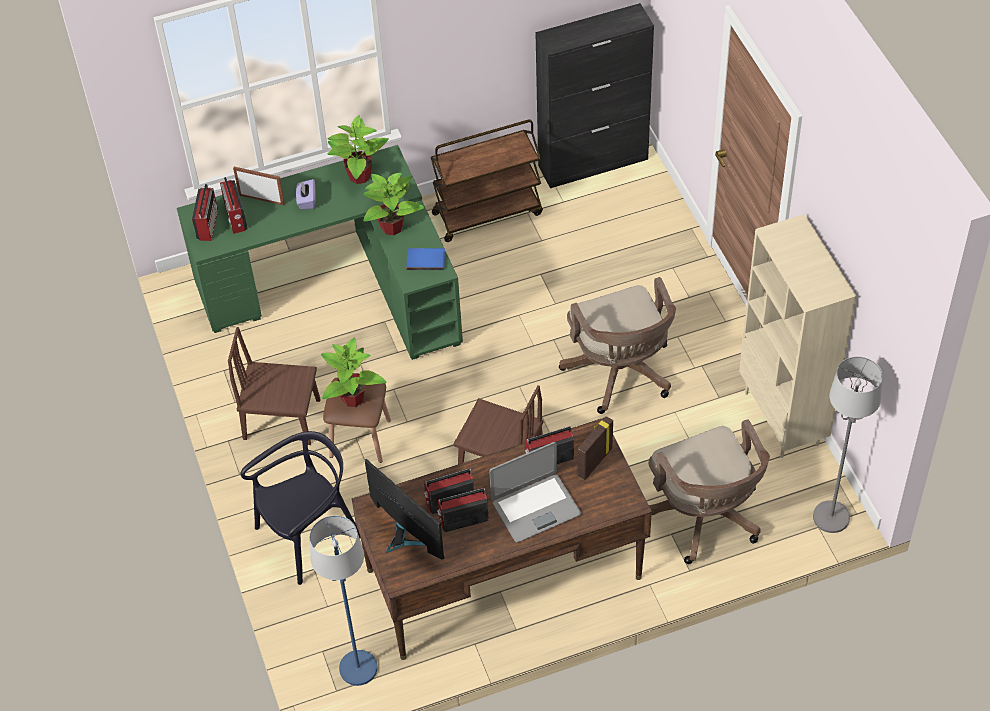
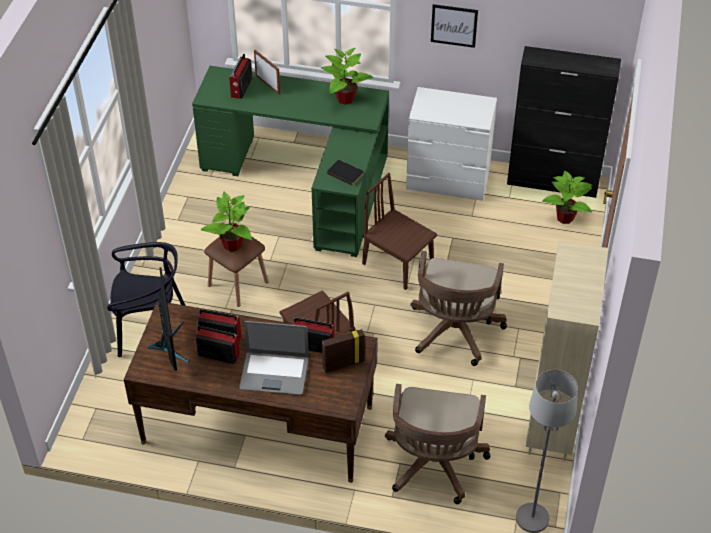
camera: 30 degrees right, 5 degrees down
(208, 224) = (220, 84): radio -> none
(282, 419) = (198, 245): brown chair -> brown chair (398, 263)
(307, 201) = (296, 98): purple tissue box -> none
(358, 668) = (108, 432): blue floor lamp -> none
(392, 227) = (341, 142): potted plant -> potted plant (565, 218)
(426, 259) = (346, 173): blue book -> black book
(451, 42) = (454, 25): none -> picture
(488, 213) = (448, 180): brown cart -> white dresser

